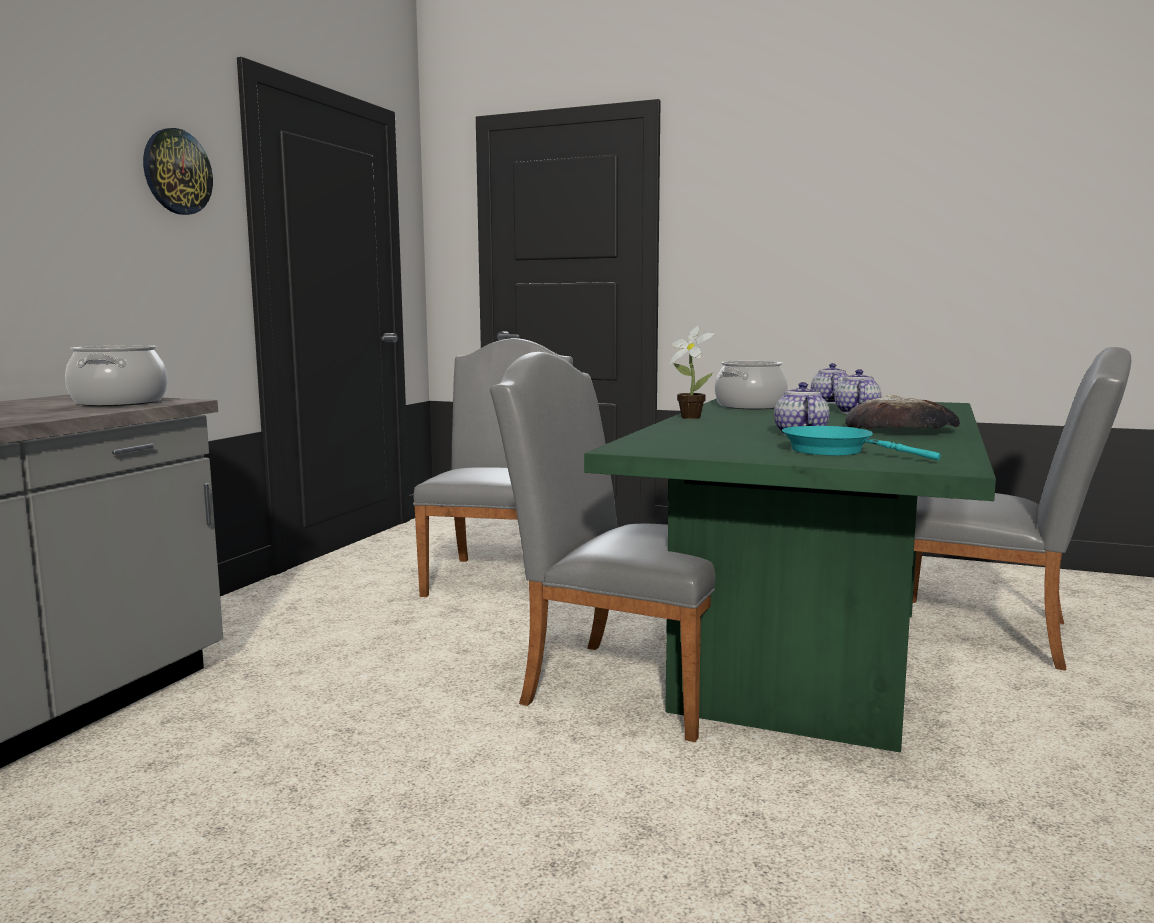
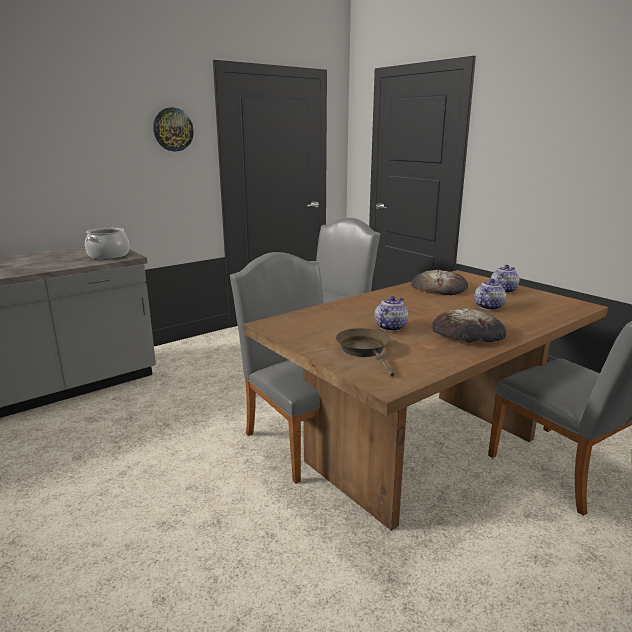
camera: 30 degrees right, 10 degrees up
(689, 417) = (374, 295): potted plant -> none
(750, 406) = (439, 287): cooking pot -> bread
(803, 655) = (422, 449): green dining table -> brown dining table
(835, 451) = (365, 351): turquoise frying pan -> brown frying pan

